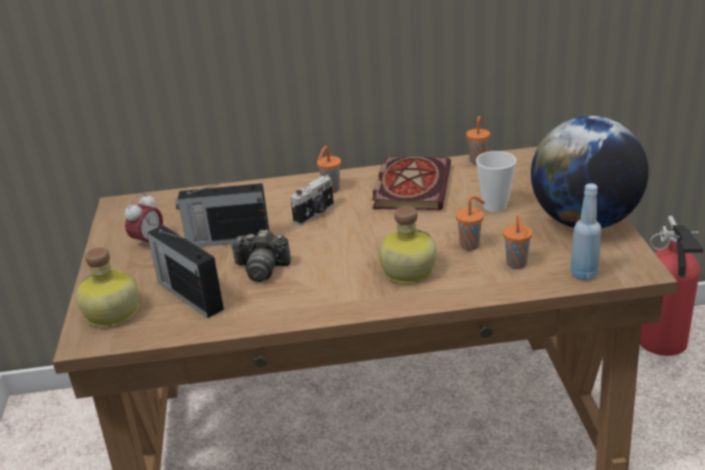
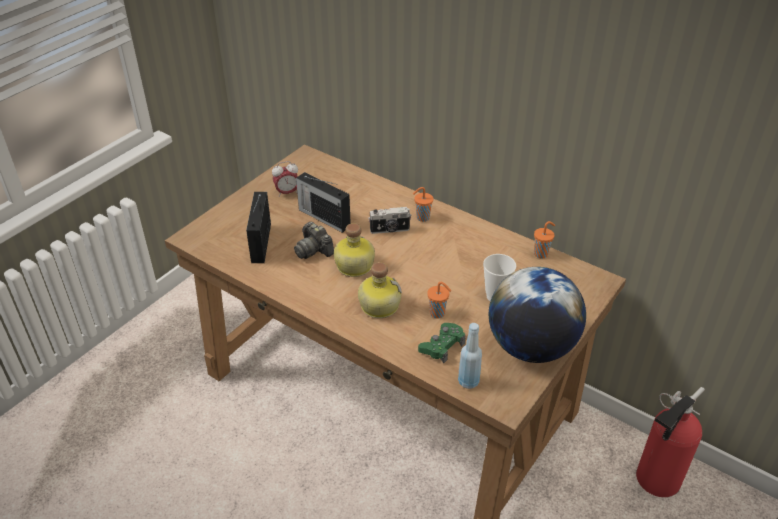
camera: 40 degrees right, 10 degrees up
(111, 314) = (217, 229): bottle -> bottle (353, 266)
(410, 186) = (470, 246): book -> none
(516, 264) = (442, 346): orange cup -> green game controller

